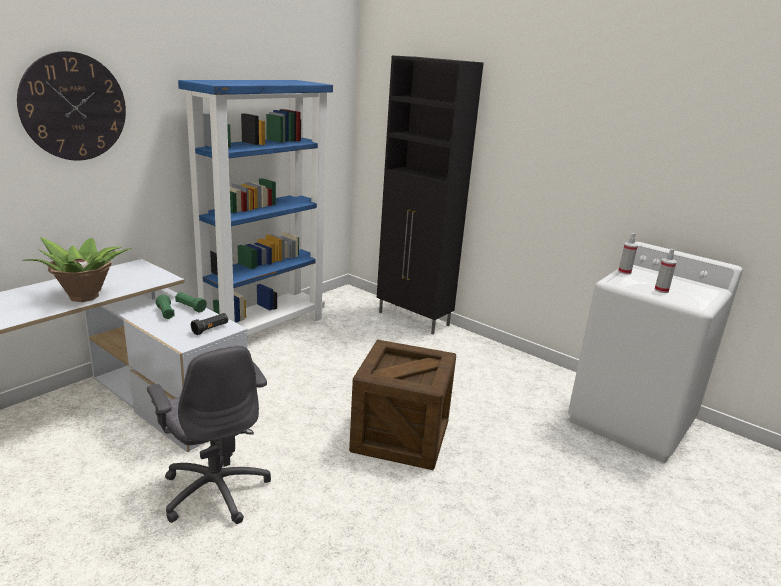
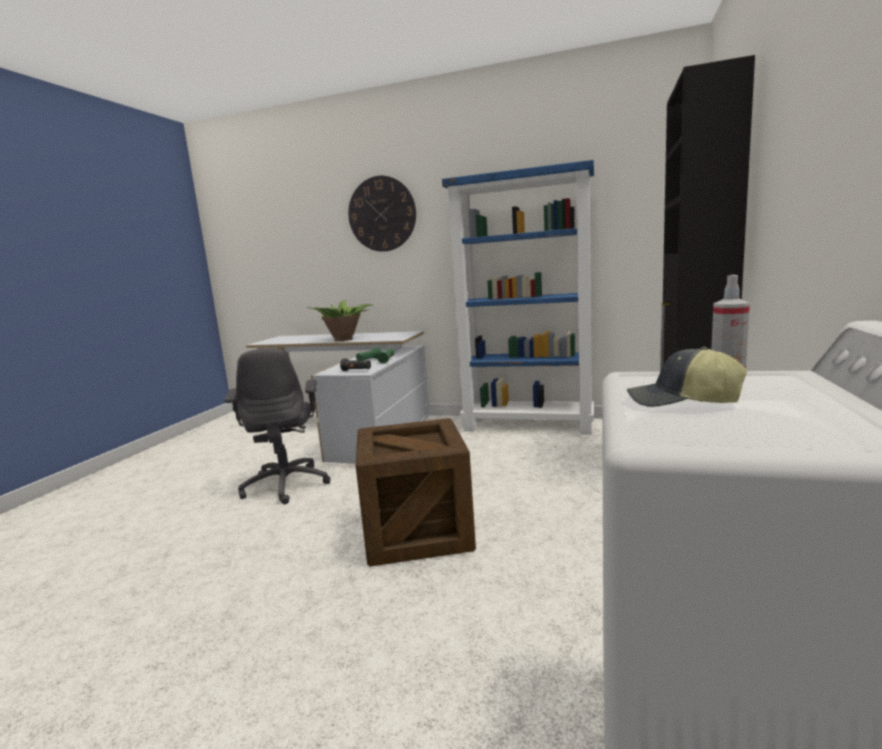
camera: 70 degrees right, 10 degrees down
(215, 489) = (287, 484): grey office chair -> grey office chair turned 45 degrees counterclockwise
(661, 290) = (682, 402): spray bottle -> cap

